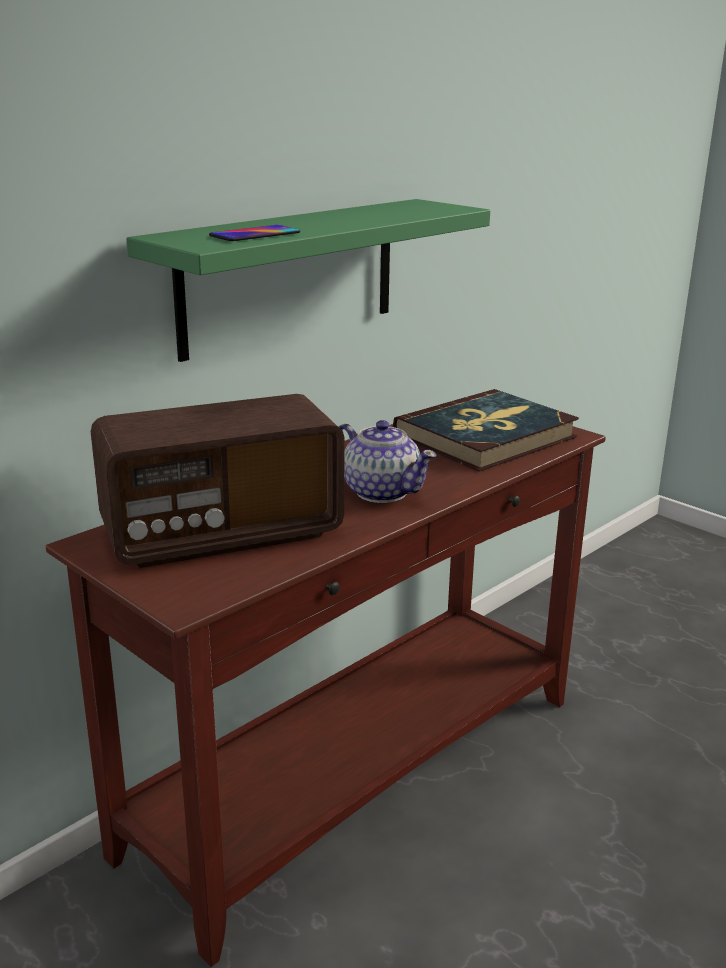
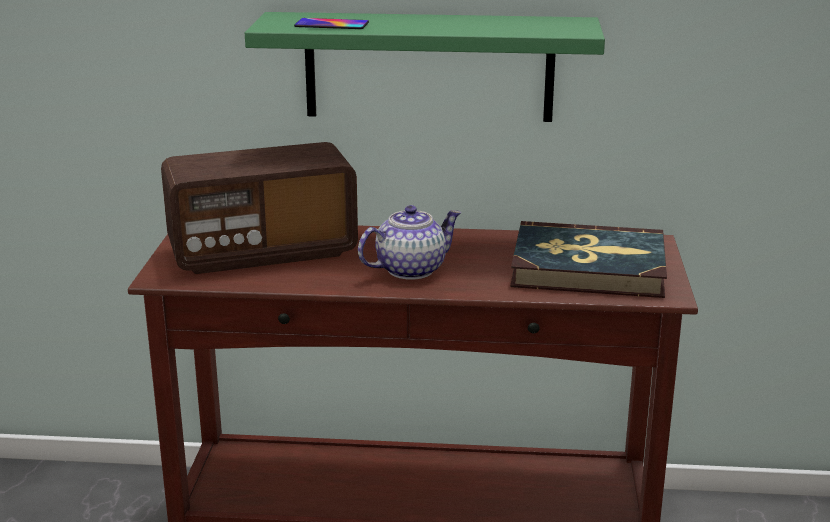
camera: 50 degrees right, 0 degrees up
(222, 533) = (262, 252): radio -> radio turned 45 degrees counterclockwise
(381, 491) = (409, 270): teapot -> teapot turned 120 degrees counterclockwise

